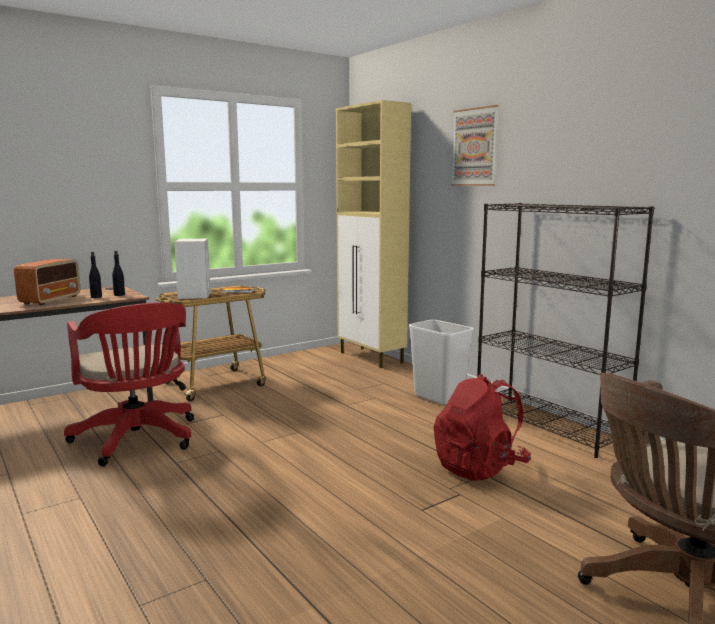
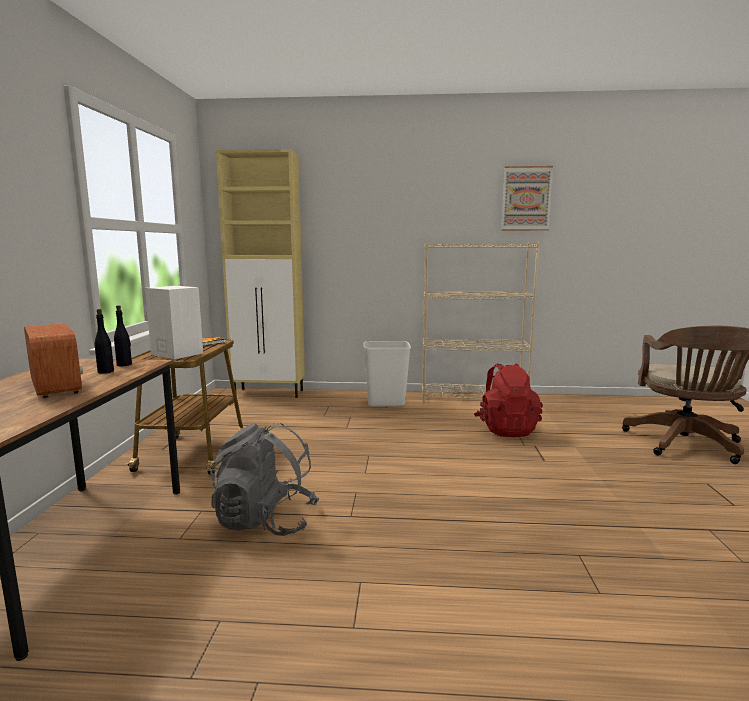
camera: 50 degrees left, 0 degrees up
(138, 440) = (265, 521): red office chair -> grey backpack
(475, 147) = (374, 199): picture -> picture (526, 198)
(549, 425) = (473, 398): black bookcase -> beige bookcase

